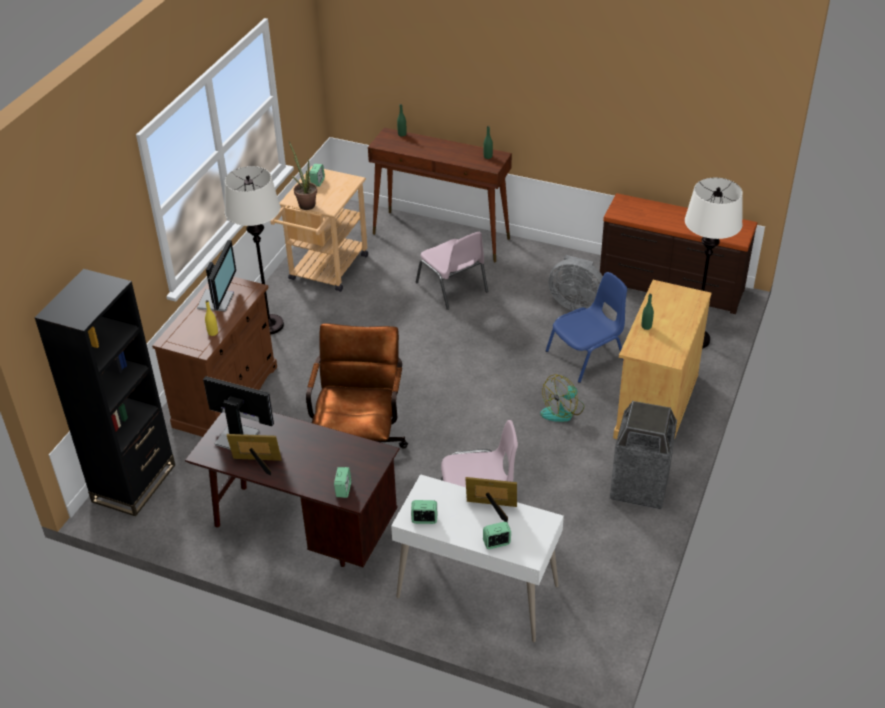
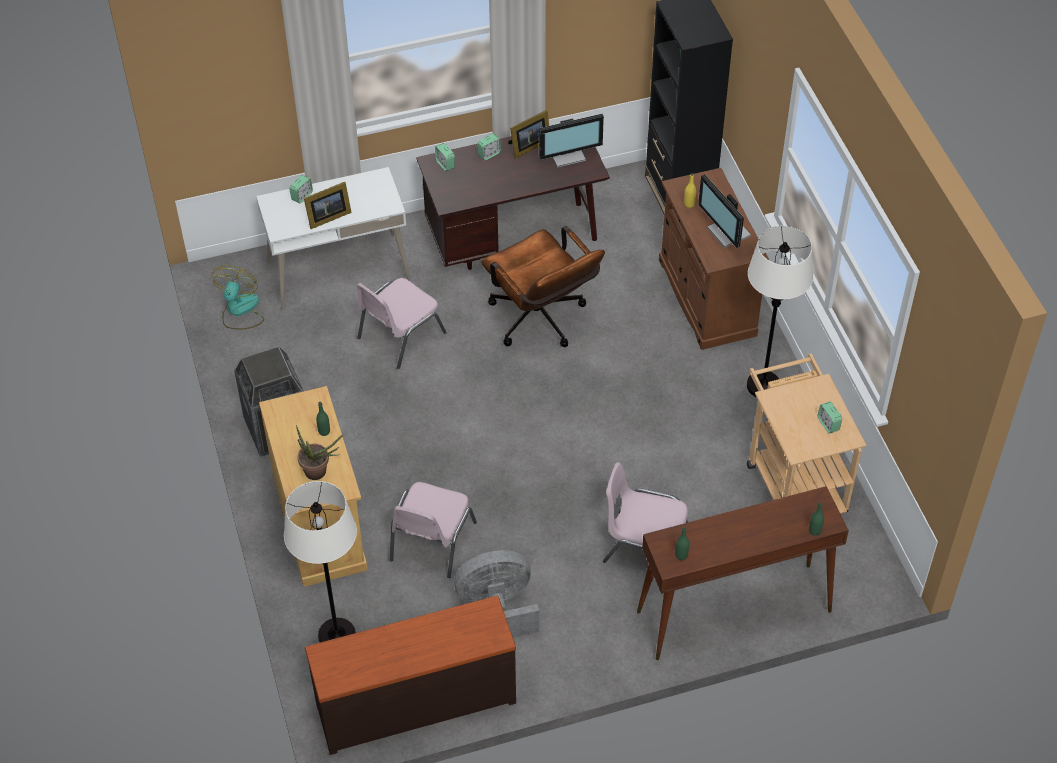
camera: 140 degrees right, 10 degrees up
(305, 203) = (801, 387): potted plant -> potted plant (320, 473)
(424, 519) = (368, 183): alarm clock -> alarm clock (489, 154)
(563, 411) = (403, 464): fan -> fan (240, 311)
(587, 356) = (431, 542): blue chair -> pink chair

